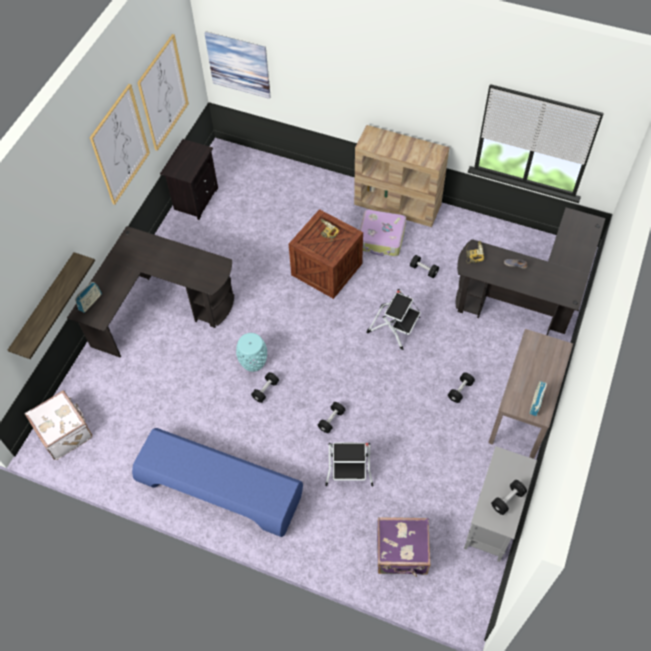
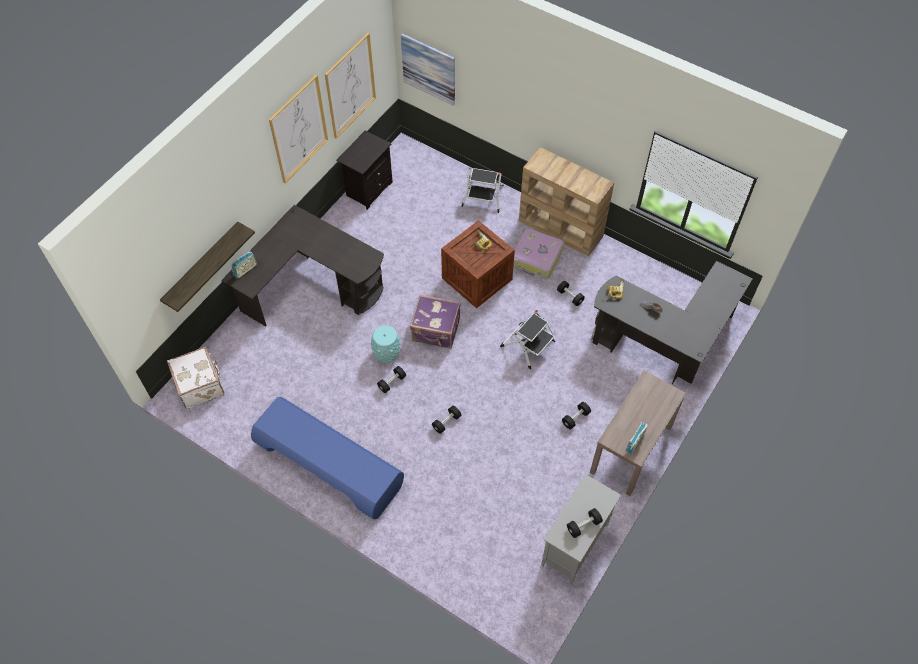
camera: 10 degrees right, 0 degrees up
(349, 466) = (452, 468): step ladder -> step ladder (483, 196)
(402, 553) = (482, 557): purple suitcase -> purple suitcase (436, 331)

